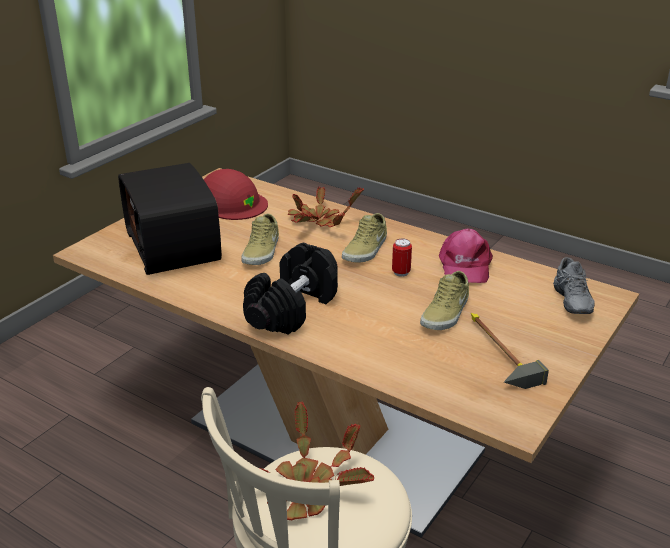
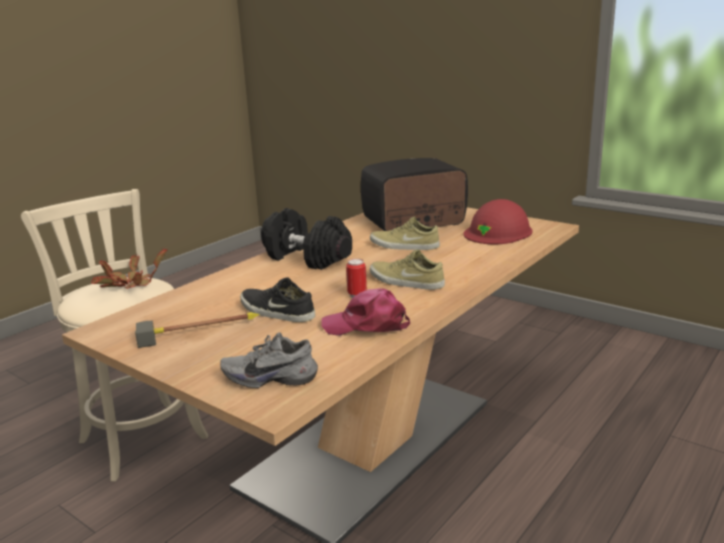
camera: 95 degrees right, 10 degrees down
(318, 222) = (463, 262): potted plant -> none
(446, 313) = (276, 312): beige shoe -> black shoe

